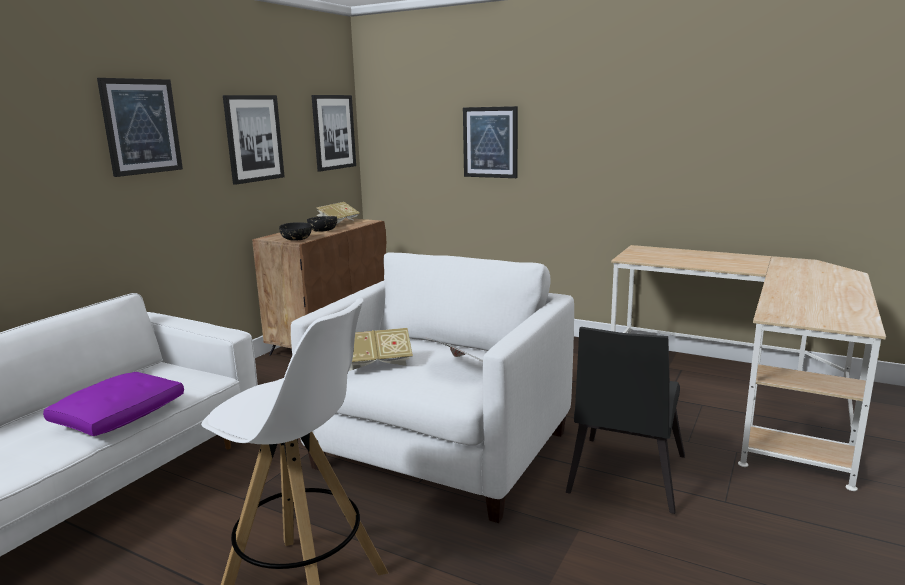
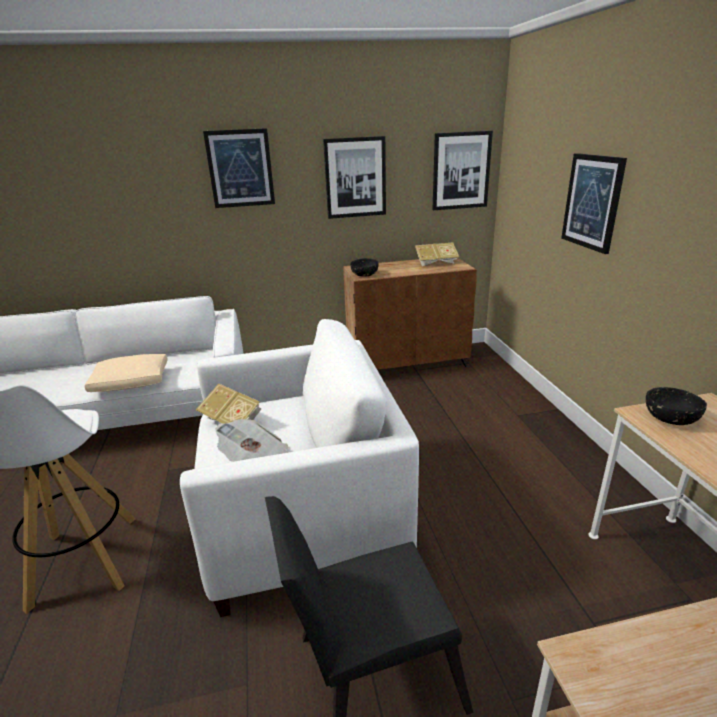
camera: 50 degrees right, 10 degrees up
(120, 416) = (132, 382): purple pillow -> beige pillow
(323, 230) = (403, 269): black bowl -> black bowl (670, 417)

